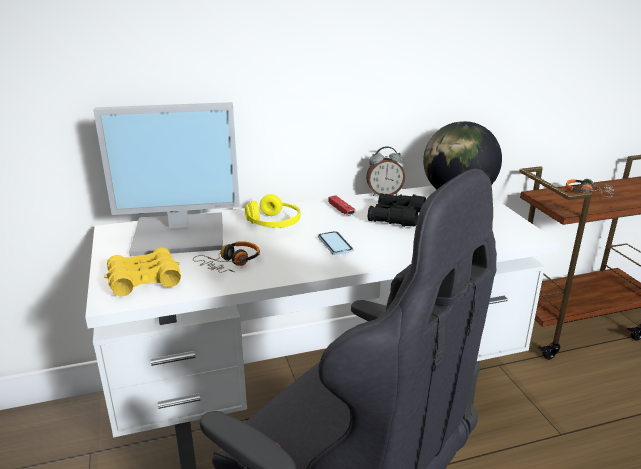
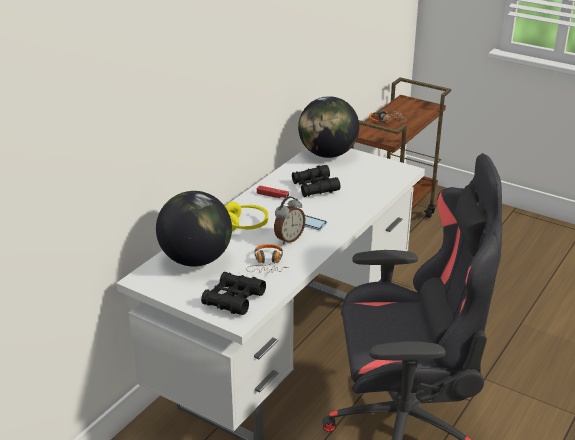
camera: 40 degrees left, 5 degrees up
(144, 280) = (233, 299): yellow binoculars -> black binoculars
(181, 234) = (196, 259): monitor -> globe
(384, 194) = (281, 171): alarm clock -> alarm clock (288, 239)

